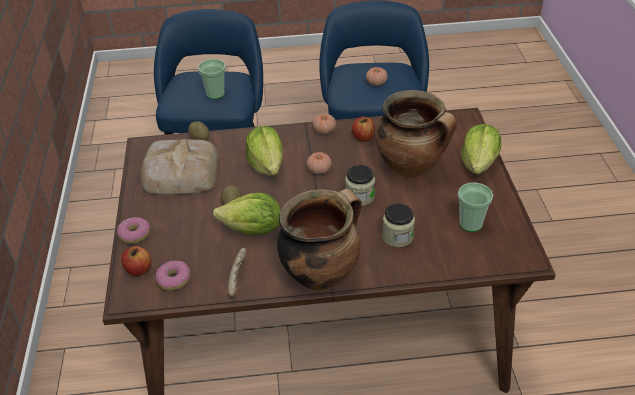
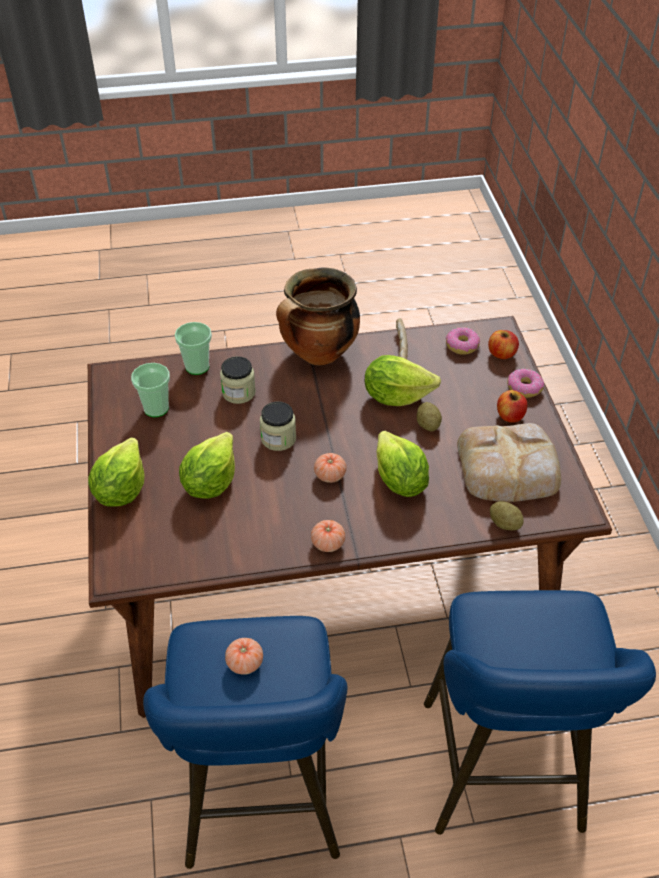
camera: 175 degrees right, 5 degrees up
(215, 94) = (517, 628): cup -> cup (197, 366)
(363, 137) = (271, 531): apple -> apple (510, 416)
(411, 167) = (210, 482): cooking pot -> lettuce

